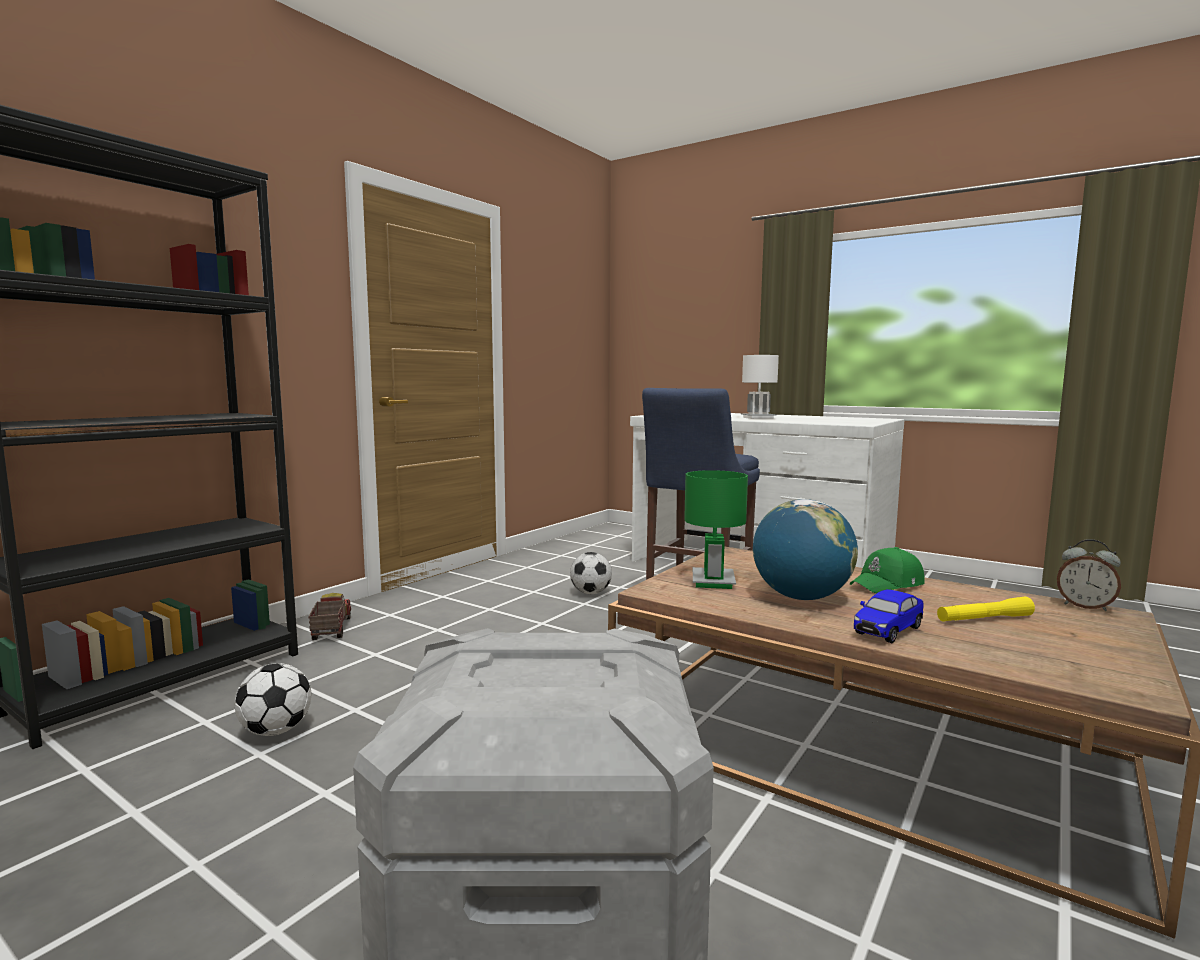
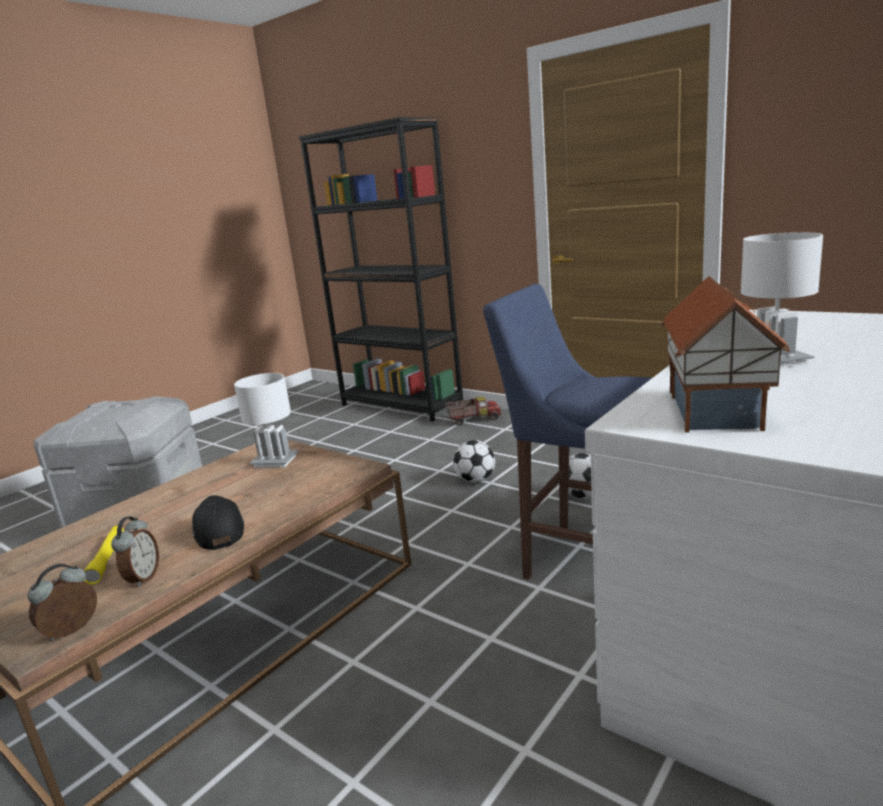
camera: 95 degrees right, 10 degrees up
(276, 731) = (337, 439): football -> football (475, 480)
(712, 581) = (275, 461): green table lamp -> white table lamp
(801, 597) = (216, 490): globe -> none
(837, 421) = (718, 409): none -> toy house
(887, 630) = (129, 514): toy car -> none
(888, 584) = (218, 531): green cap -> black cap
(990, 598) = (142, 578): none -> alarm clock

